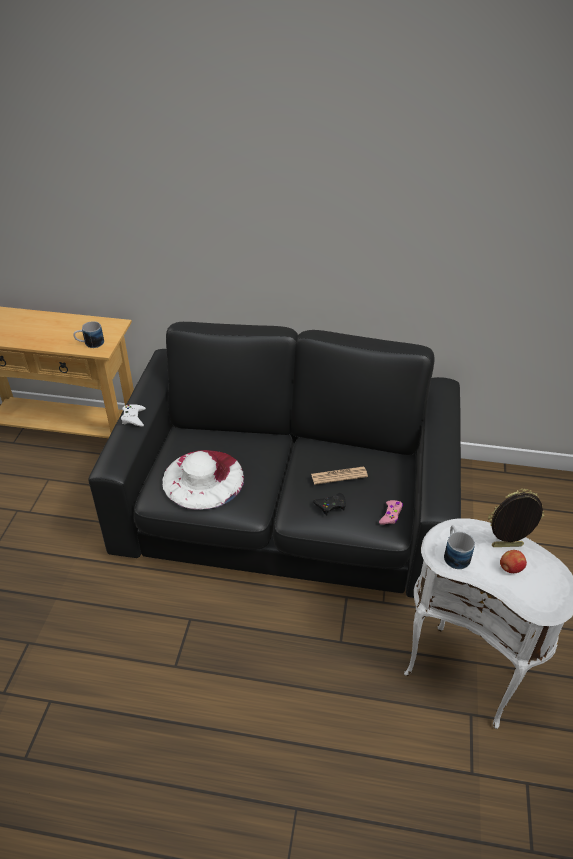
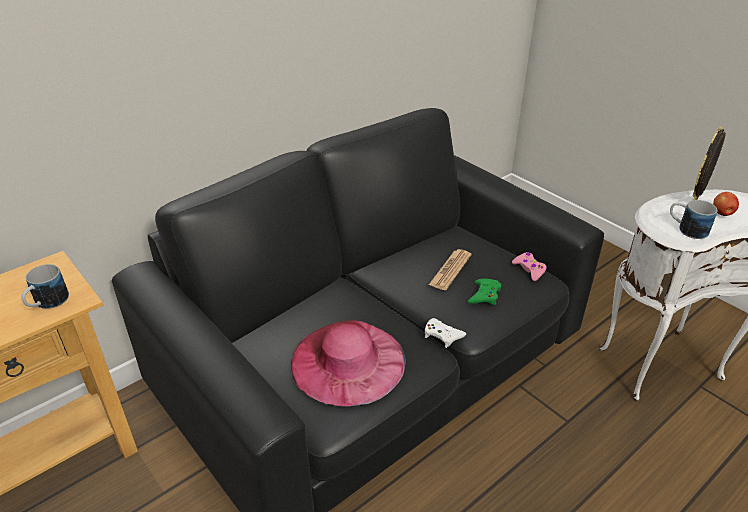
camera: 50 degrees left, 5 degrees down
(133, 418) = (208, 352): white game controller -> white game controller (442, 335)
(203, 478) = (348, 361): white hat -> pink hat
(331, 505) = (484, 295): black game controller -> green game controller

